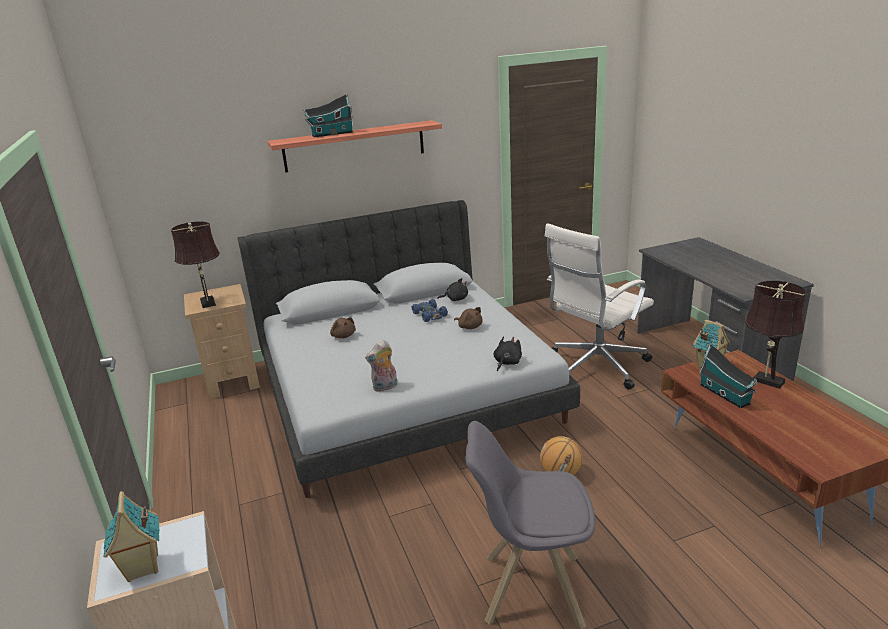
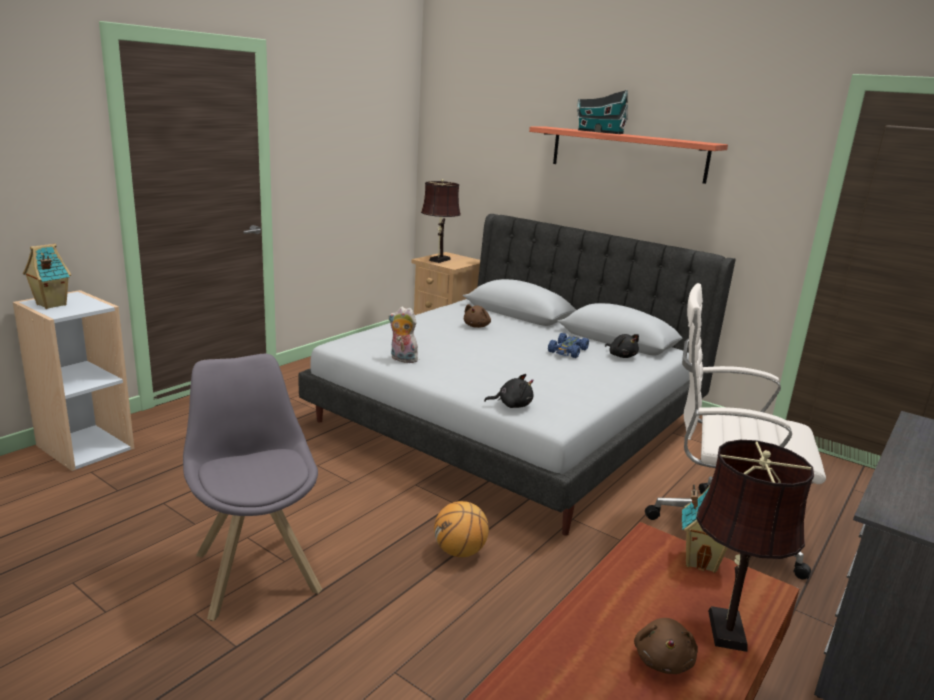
camera: 55 degrees right, 5 degrees down
(469, 327) = (568, 373): brown plush toy -> brown plush toy (663, 659)
(726, 395) = (629, 587): toy house -> none

